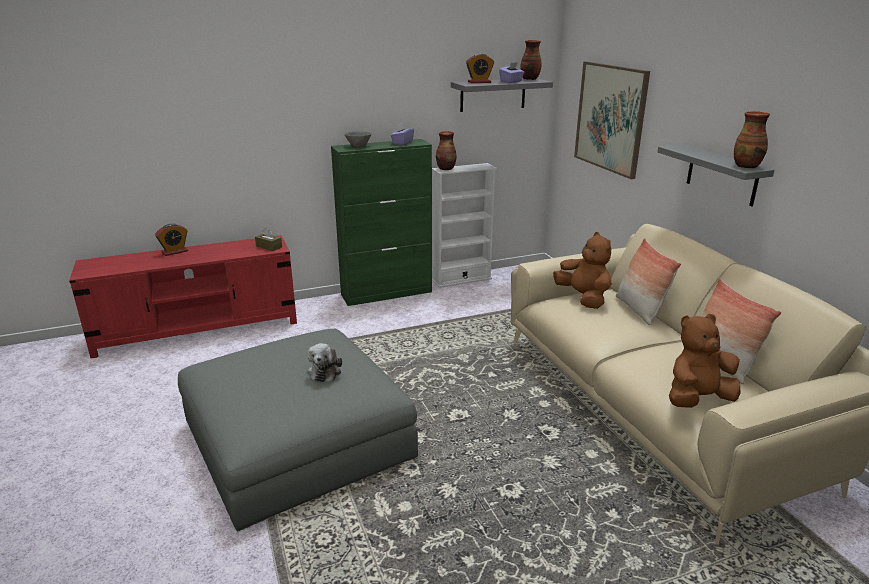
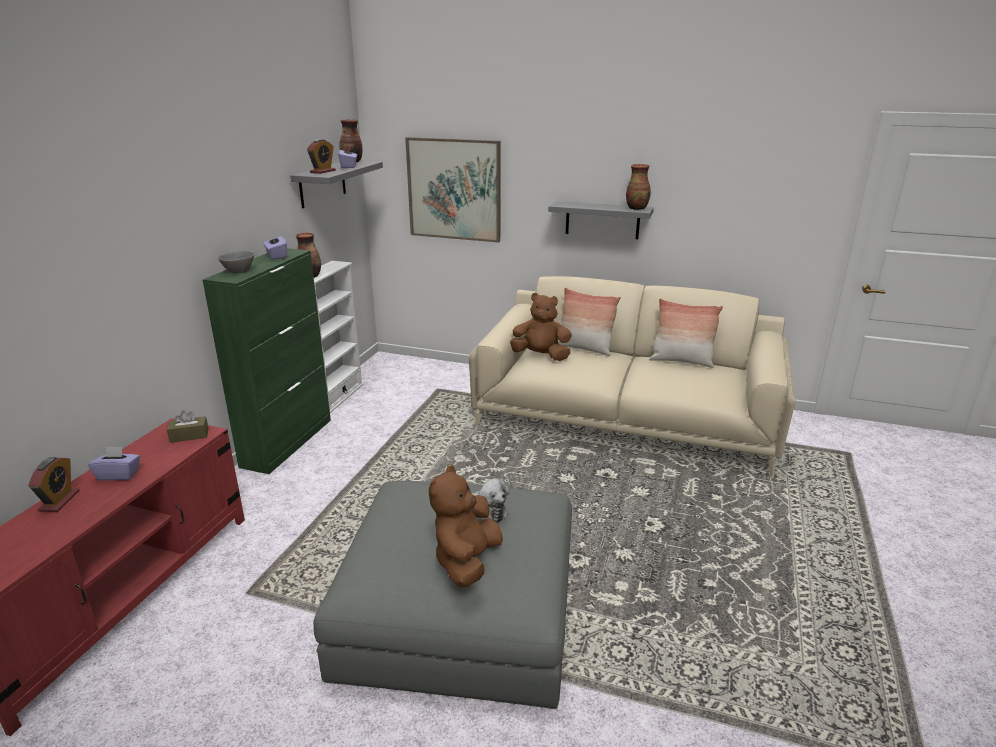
camera: 50 degrees left, 0 degrees up
(211, 251) = (119, 475): none -> purple tissue box
(697, 399) = (714, 387): brown plush toy -> brown plush toy (466, 561)

